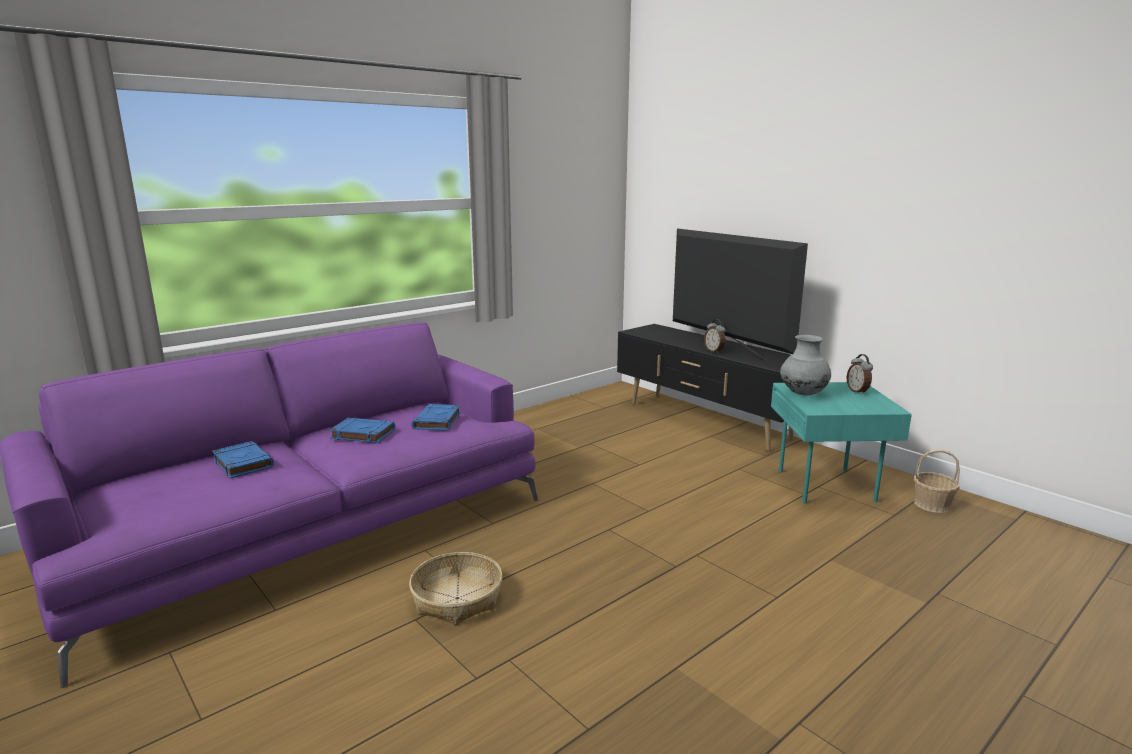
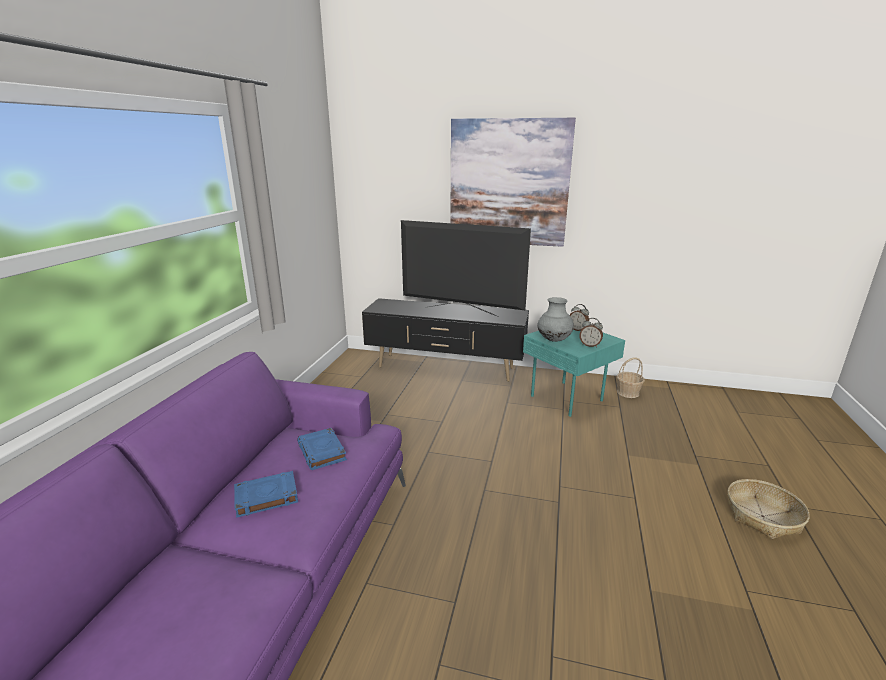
camera: 35 degrees left, 5 degrees up
(242, 463) = (167, 602): blue book -> none
(456, 598) = (448, 619): basket -> basket (762, 516)
(714, 351) = (456, 316): alarm clock -> alarm clock (590, 345)
(806, 186) = (508, 183): none -> picture

